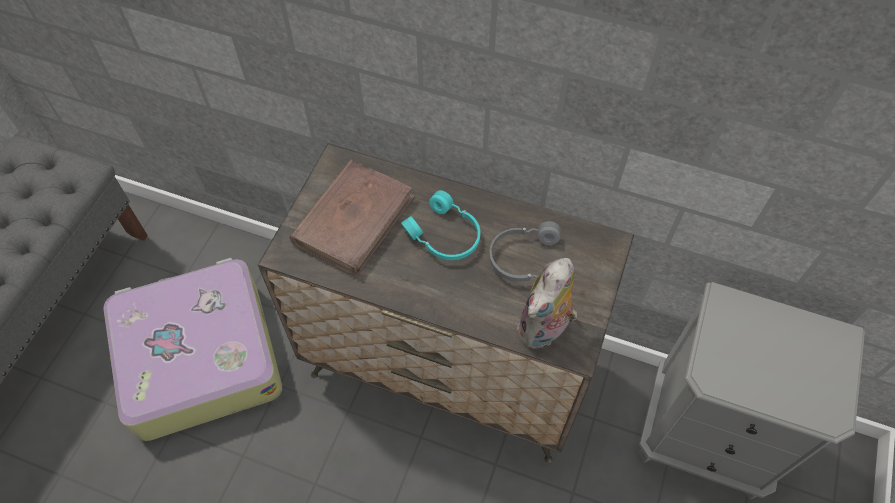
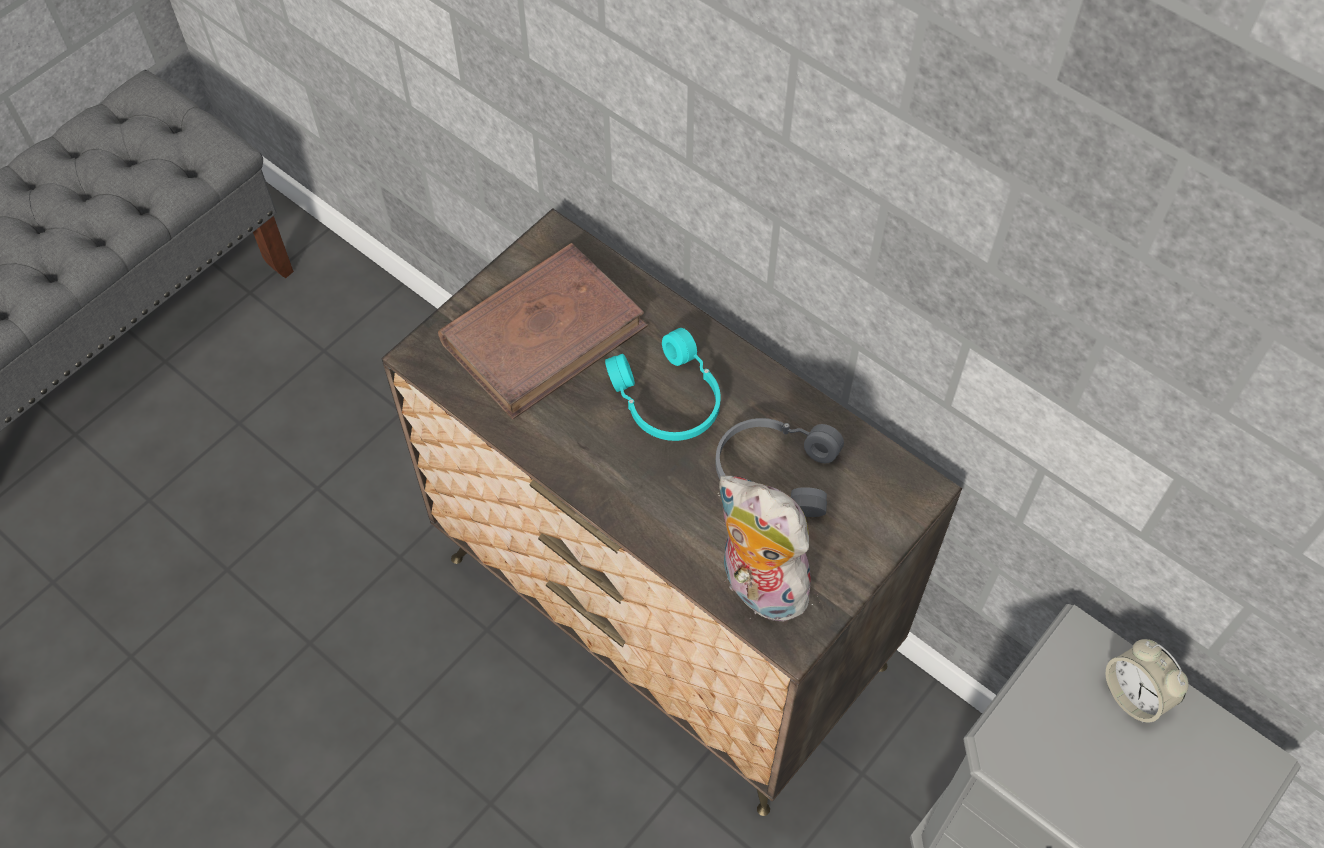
camera: 20 degrees right, 0 degrees up
(199, 356) = (301, 476): suitcase -> none
(545, 329) = (757, 587): plush toy -> plush toy turned 75 degrees clockwise
(765, 321) = (1135, 695): none -> alarm clock

